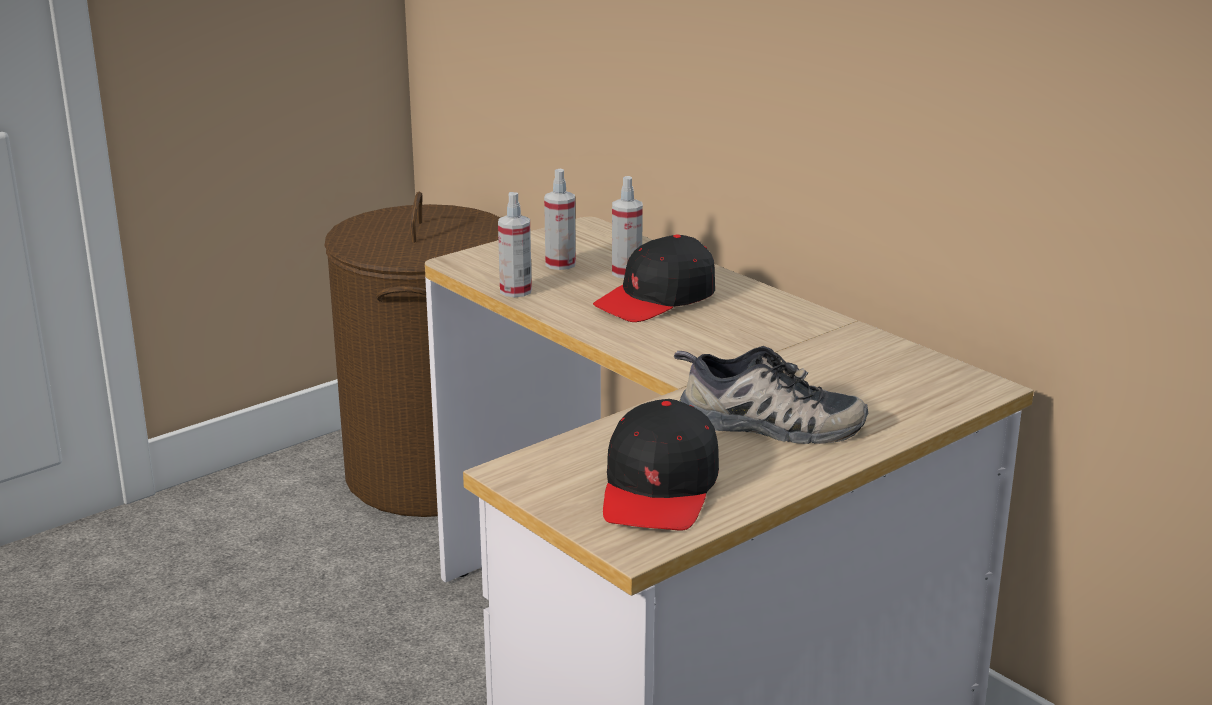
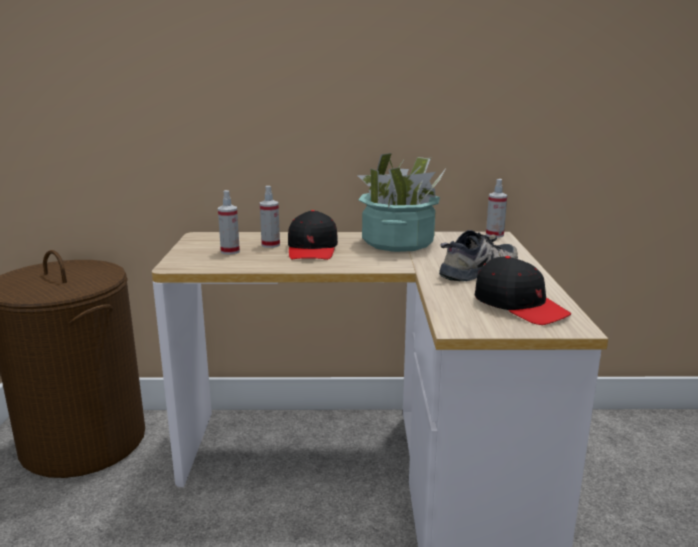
camera: 50 degrees left, 5 degrees down
(515, 291) = (240, 267): spray bottle -> spray bottle (494, 235)
(793, 335) = (398, 242): none -> potted plant

